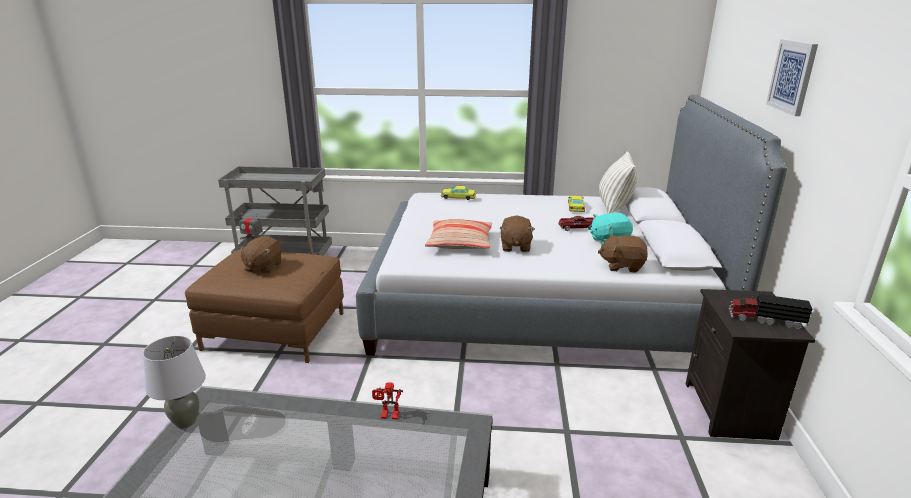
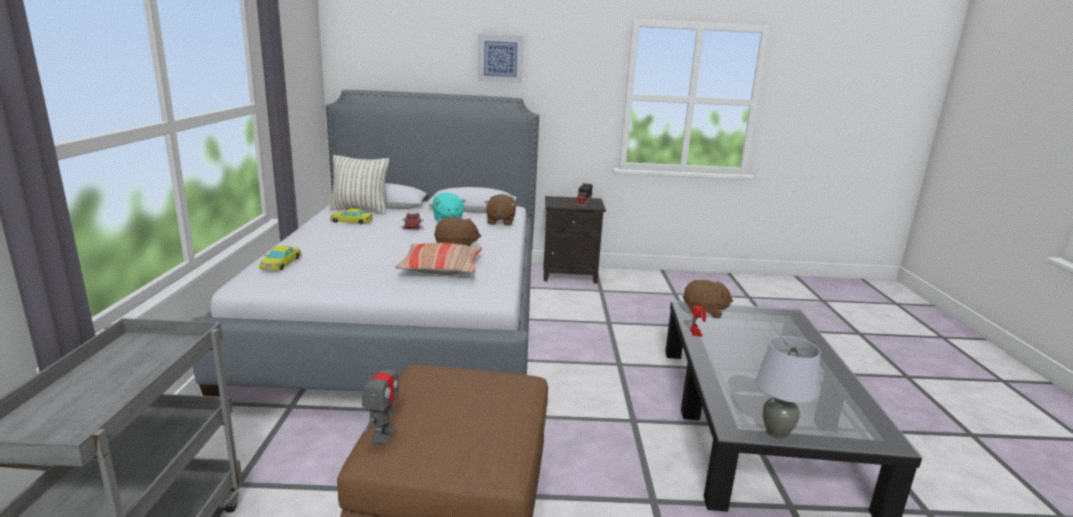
camera: 95 degrees left, 5 degrees down
(263, 267) = (456, 412): brown plush toy -> brown plush toy (704, 312)

